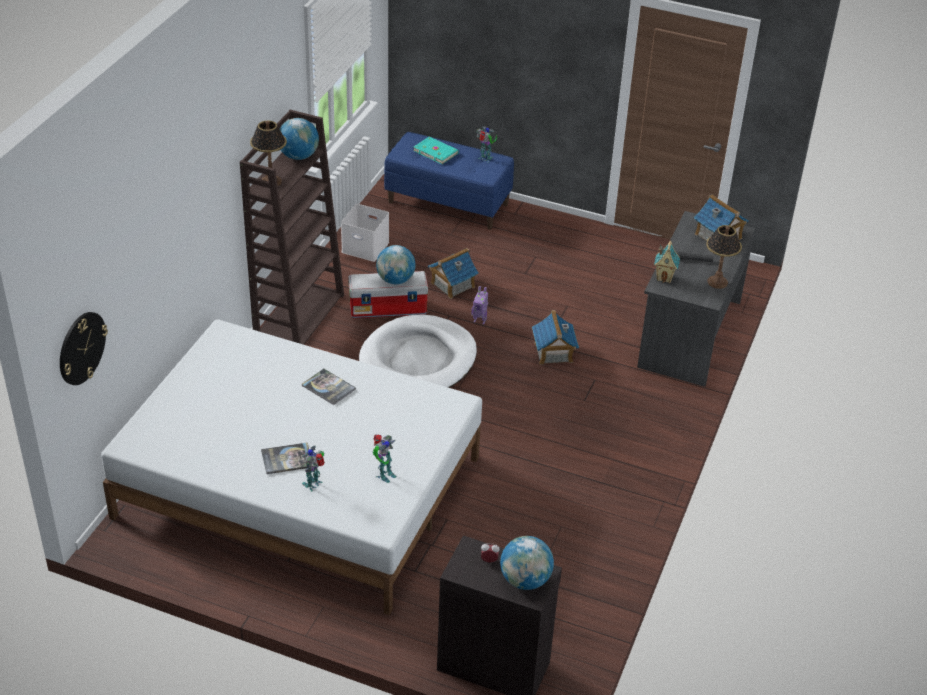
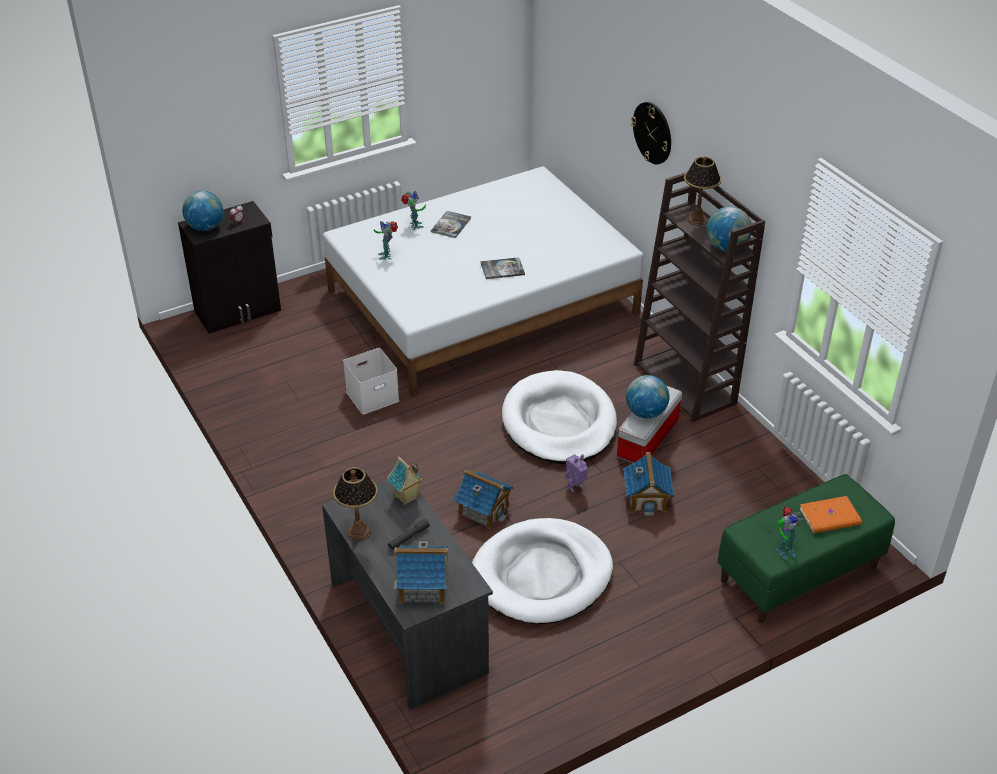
camera: 130 degrees right, 0 degrees up
(81, 348) = (552, 76): wall clock -> wall clock (652, 133)
(364, 247) = (761, 470): white storage box -> white storage box (373, 395)
(436, 152) = (830, 518): turquoise book -> orange book
(448, 203) = (799, 574): blue bench -> green bench
(577, 299) = (542, 575): none -> white dog bed

